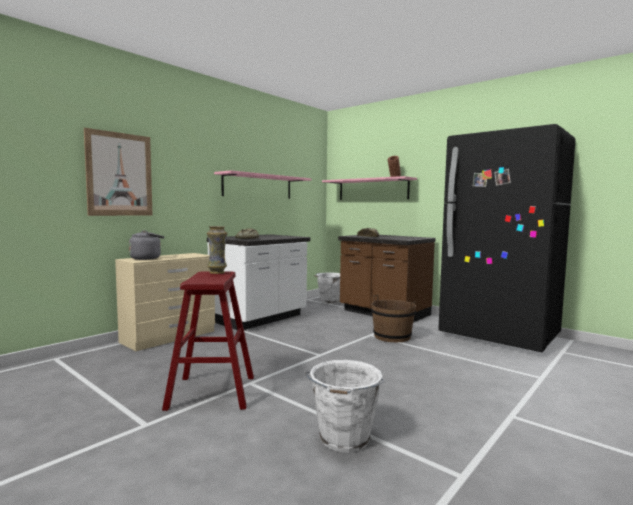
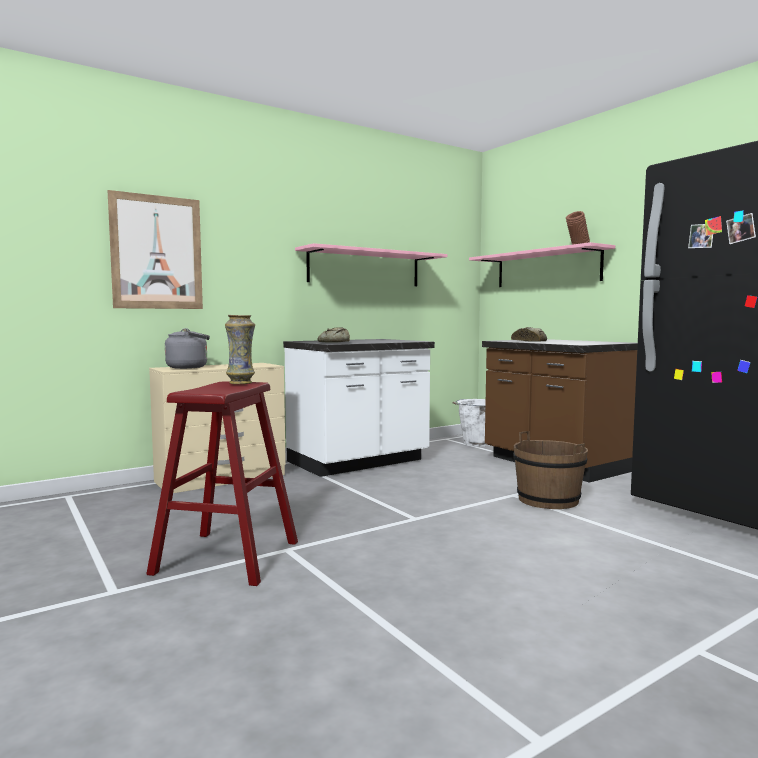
camera: 15 degrees right, 0 degrees up
(344, 440) = (373, 650): white bucket -> none

